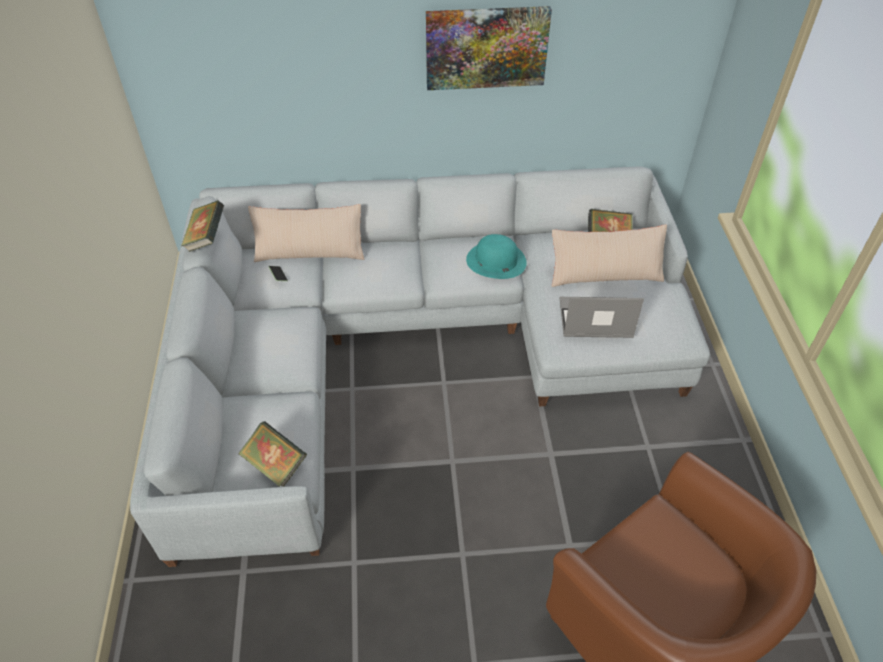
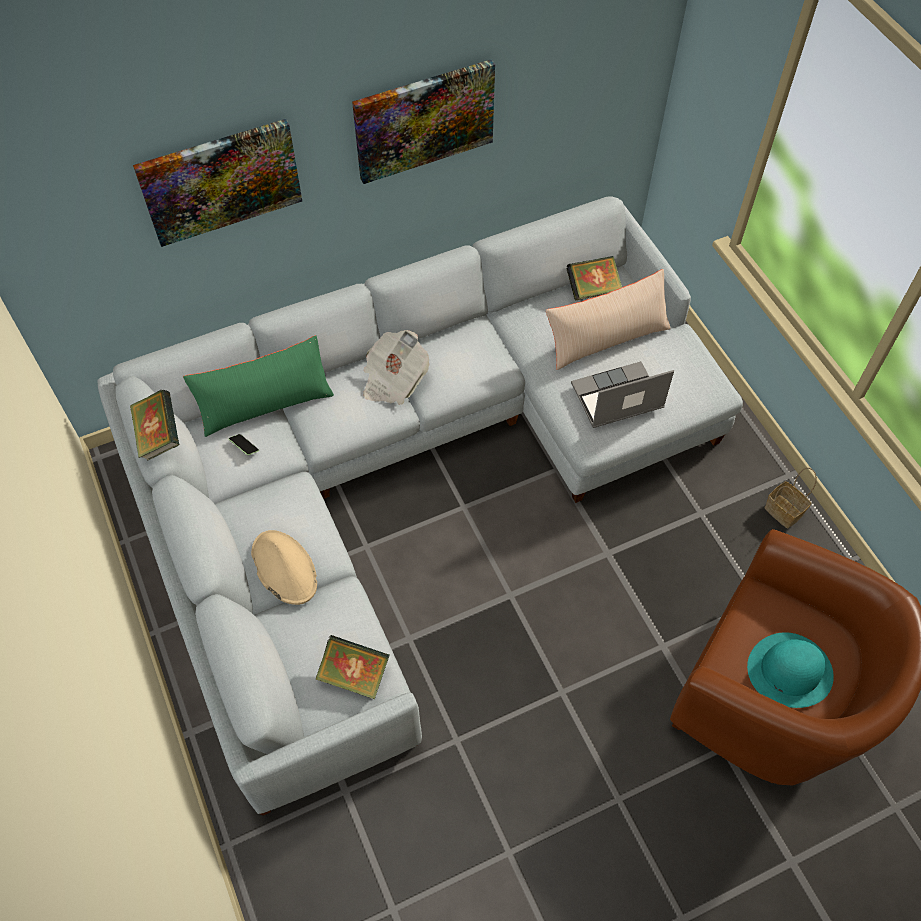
camera: 20 degrees left, 10 degrees up
(262, 368) = (284, 568): none -> beige hat
(310, 52) = (220, 181): none -> picture
(310, 252) = (265, 403): beige pillow -> green pillow
(415, 260) = (393, 380): none -> newspaper
(496, 261) = (483, 354): turquoise hat -> turquoise hat (789, 671)
(728, 469) = (785, 512): none -> basket

